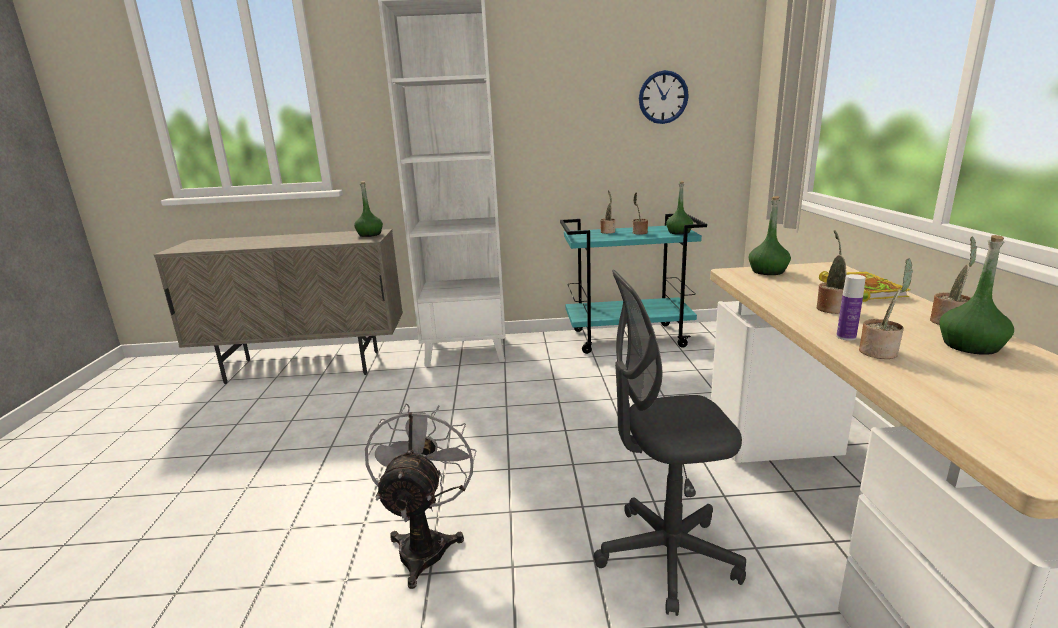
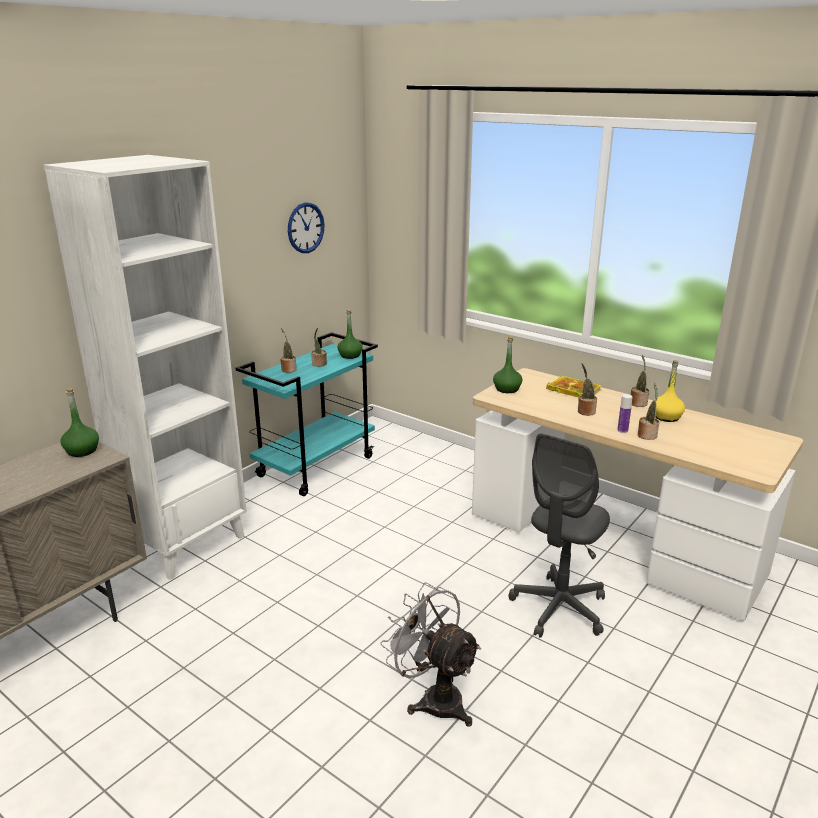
camera: 50 degrees left, 5 degrees up
(971, 346) = (666, 417): green bottle -> yellow bottle

